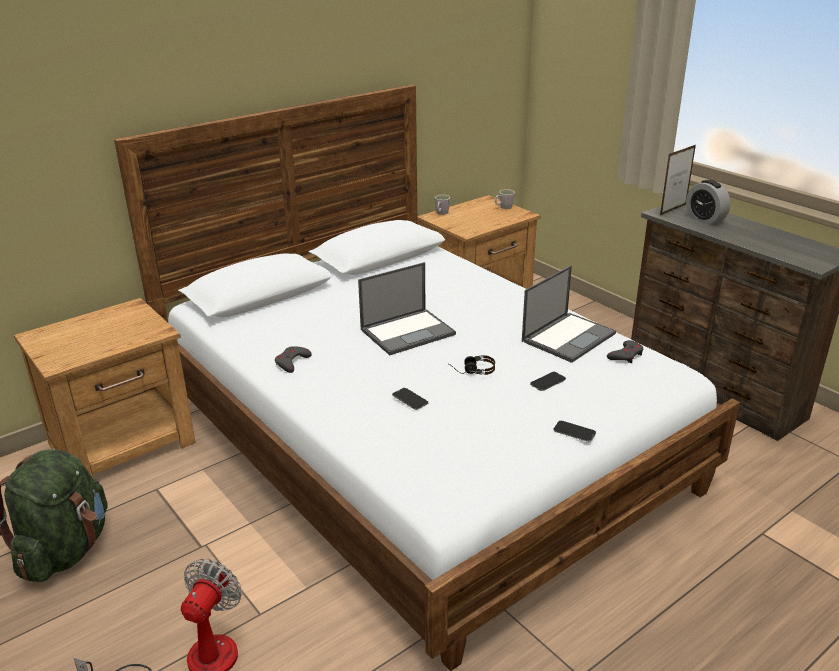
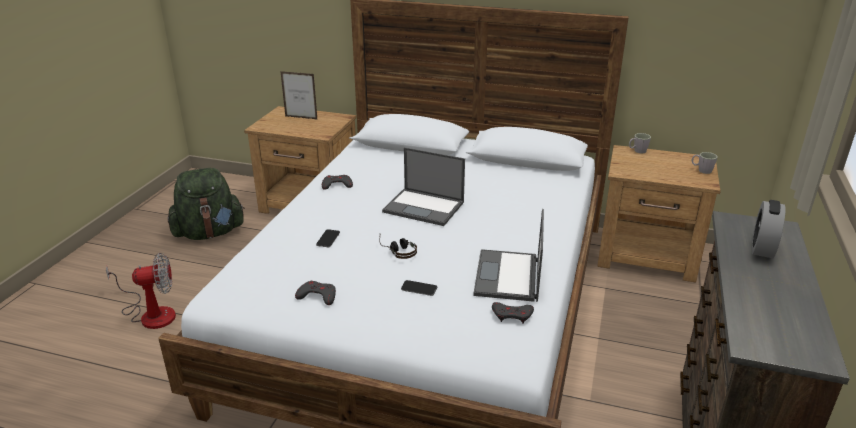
camera: 55 degrees right, 0 degrees up
(509, 438) = (317, 296): none -> grey game controller
(569, 337) = (508, 276): laptop -> laptop turned 90 degrees clockwise
(574, 432) = (354, 323): phone -> none
(673, 209) = (753, 225): picture frame -> picture frame (301, 118)

